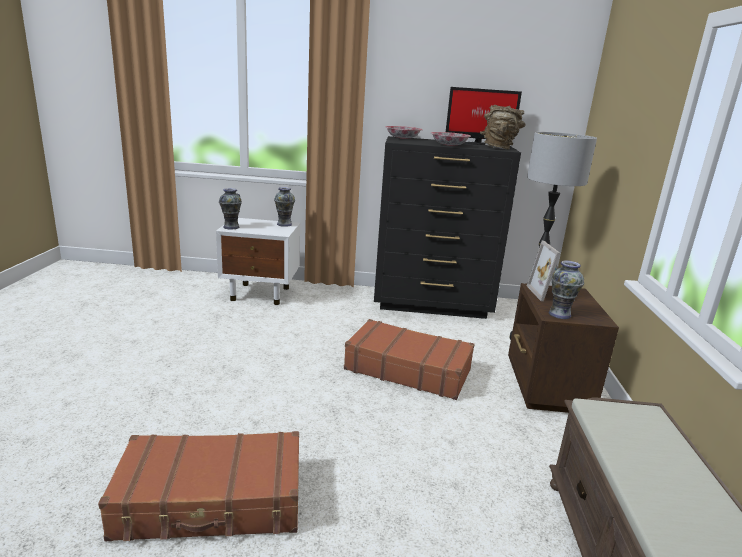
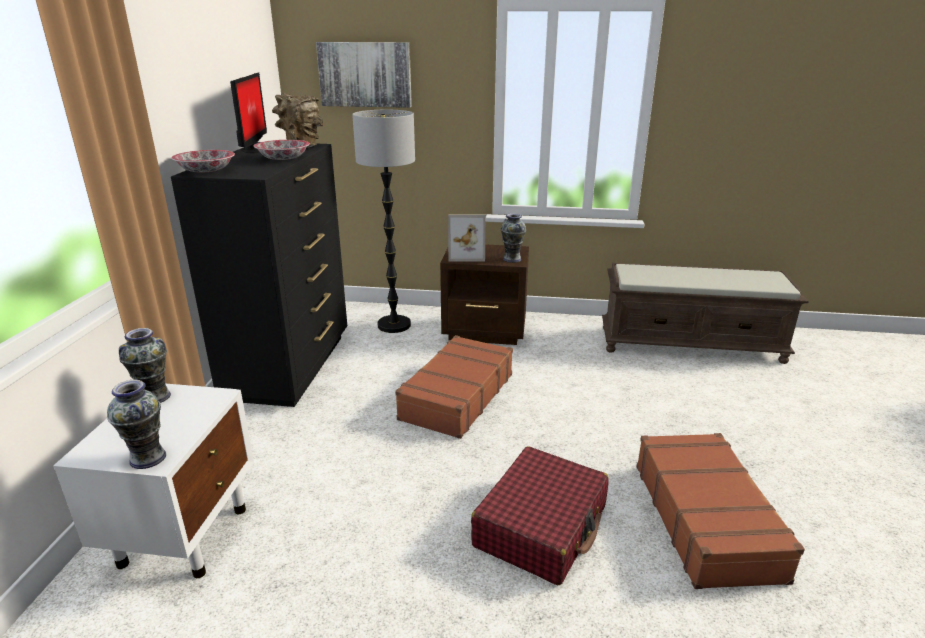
camera: 85 degrees left, 5 degrees up
(233, 400) = (541, 526): none -> red suitcase
(619, 105) = (365, 74): none -> picture

